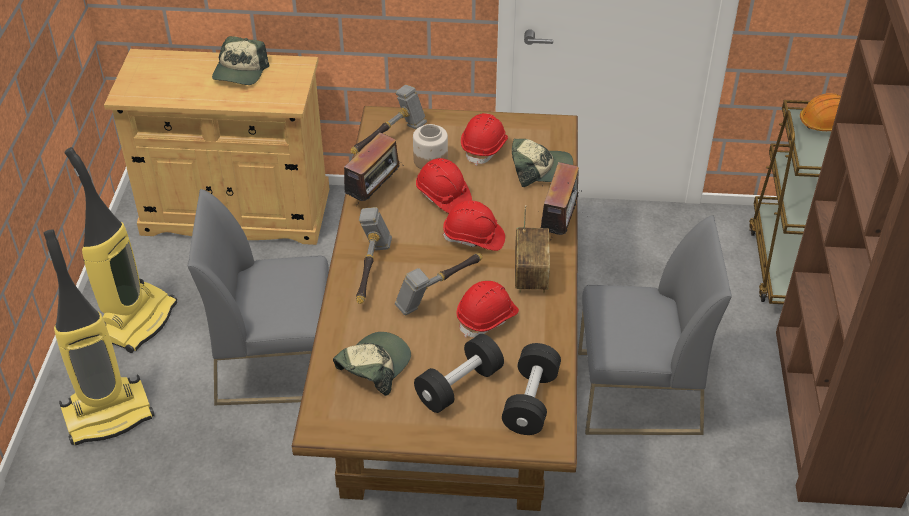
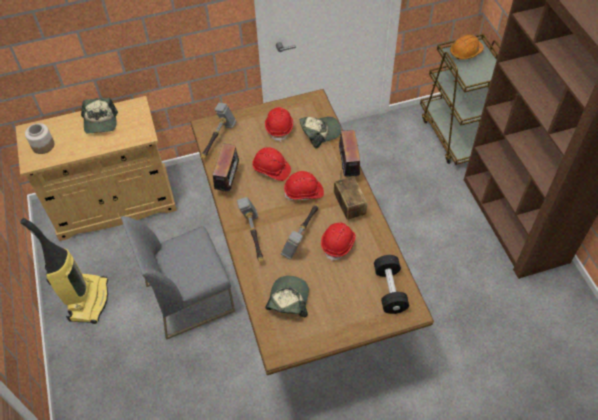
camera: 20 degrees left, 10 degrees up
(109, 414) = (102, 370): vacuum cleaner -> none
(430, 160) = (251, 147): jar -> jar (43, 146)
(459, 386) = (344, 295): black dumbbell -> none
(637, 393) = (407, 243): grey chair -> none

